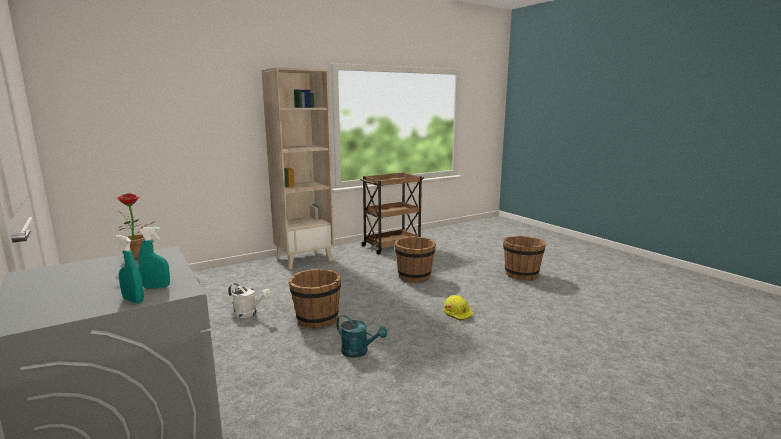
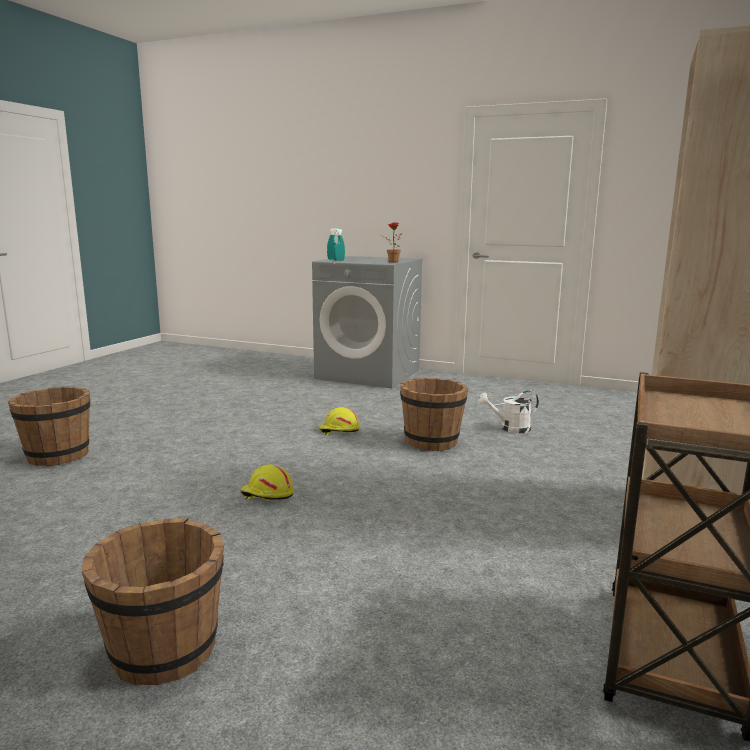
camera: 145 degrees right, 0 degrees up
(359, 352) = (338, 431): turquoise watering can -> yellow hard hat
(414, 276) = (419, 545): brown bucket -> brown bucket (57, 456)

